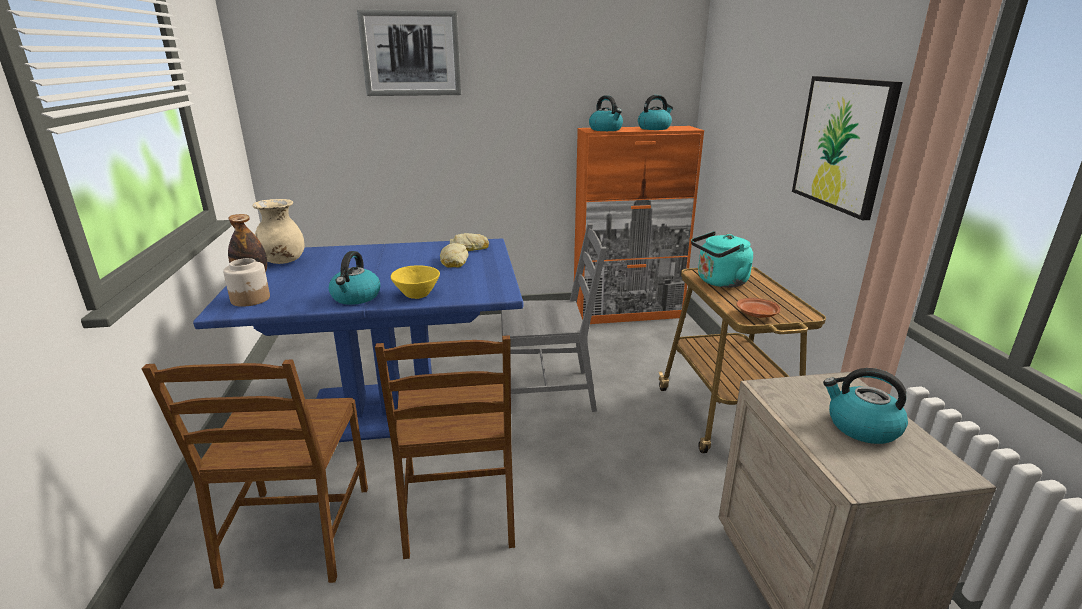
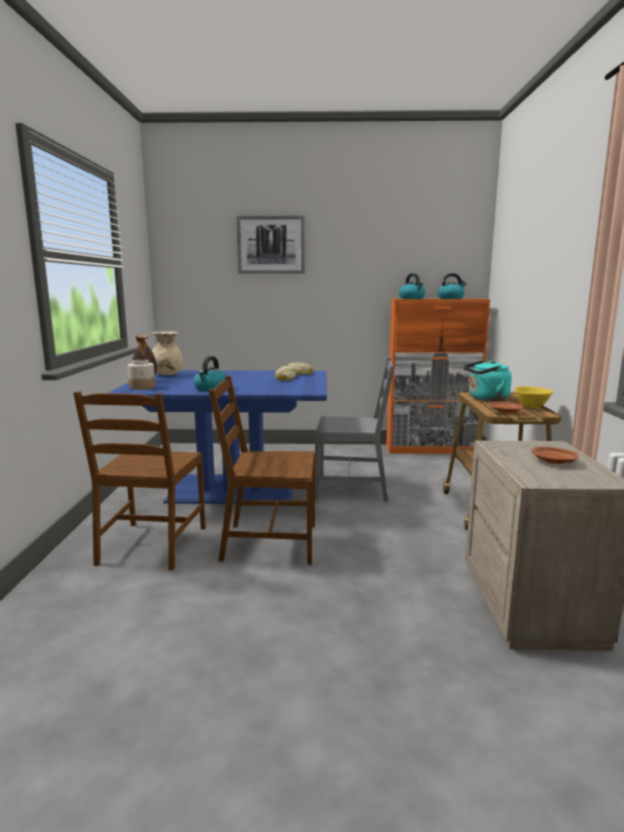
camera: 10 degrees right, 10 degrees down
(415, 295) = (252, 389): yellow bowl -> yellow bowl (531, 406)
(460, 508) = (268, 543): brown chair -> brown chair turned 90 degrees clockwise
(843, 144) = (572, 286): picture -> none
(861, 427) = (554, 462): kettle -> brown plate

